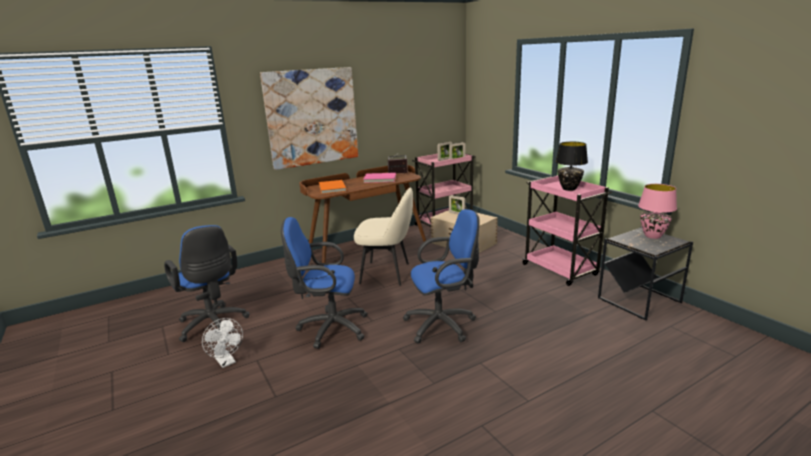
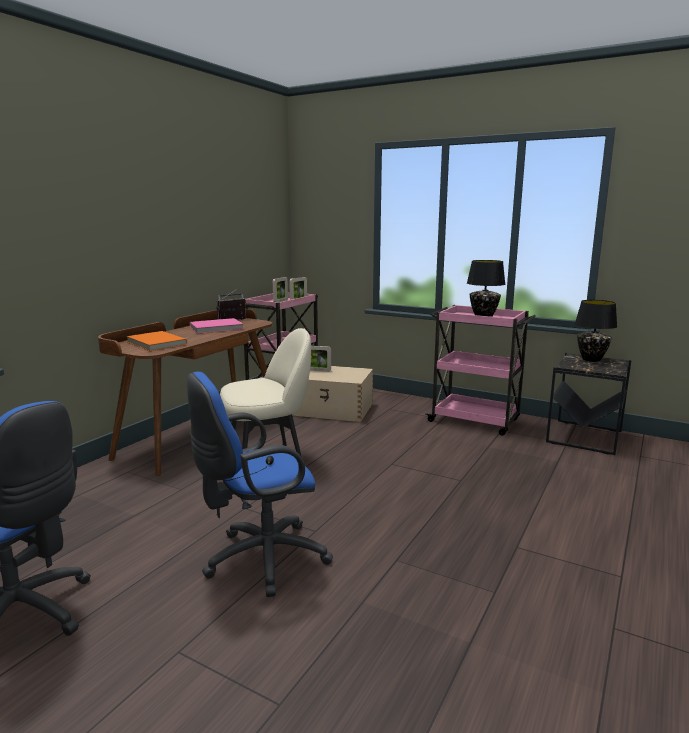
camera: 30 degrees left, 5 degrees down
(227, 362) = (117, 676): white fan -> none
(312, 117) = (109, 231): picture -> none
(443, 325) = (419, 511): blue office chair -> none
(652, 236) = (591, 359): pink table lamp -> black table lamp

